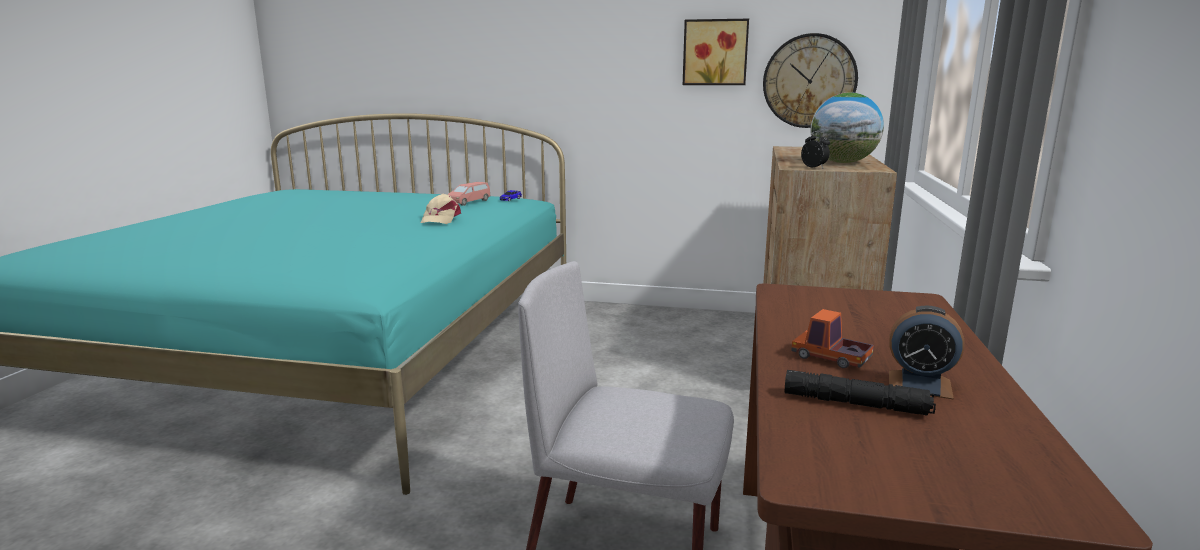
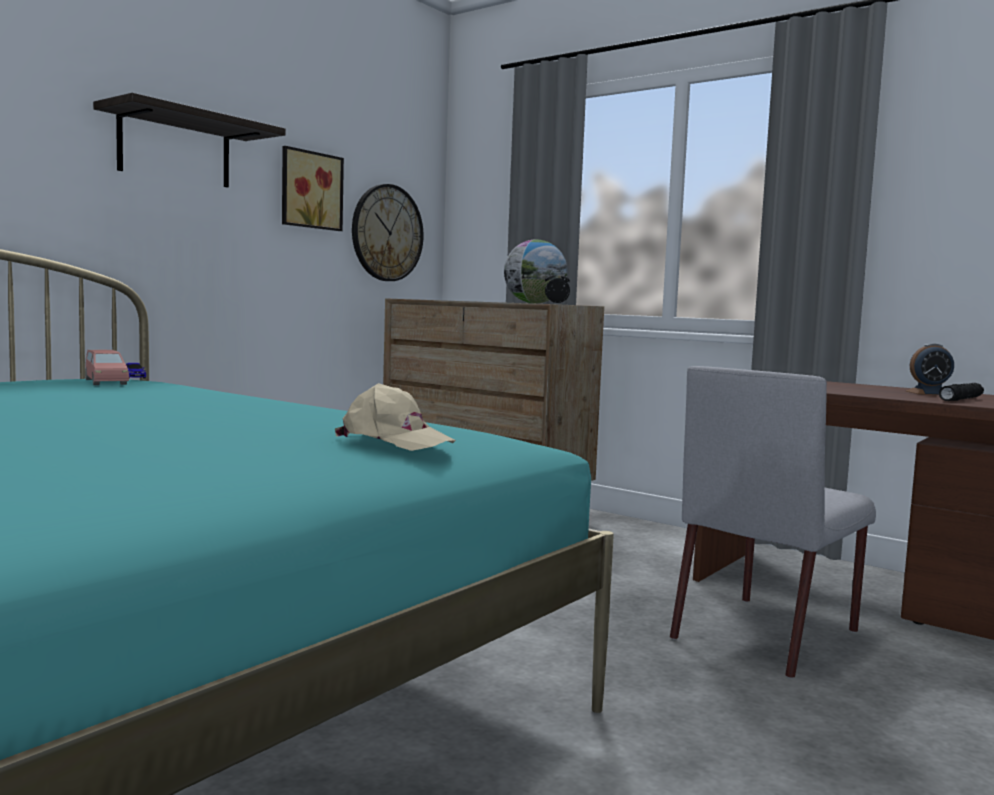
camera: 65 degrees left, 10 degrees down
(440, 219) = (204, 394): beige cap -> beige cap (394, 441)
(593, 40) = (175, 149): none -> shelf
(831, 358) = (883, 393): toy truck -> none
(919, 385) = (929, 393): alarm clock -> alarm clock turned 45 degrees clockwise

